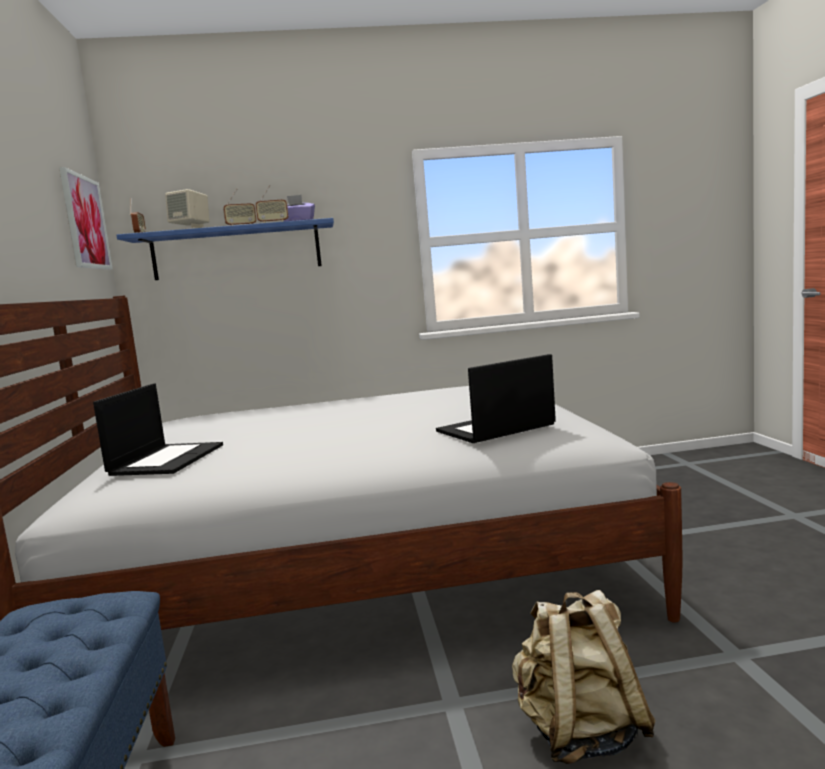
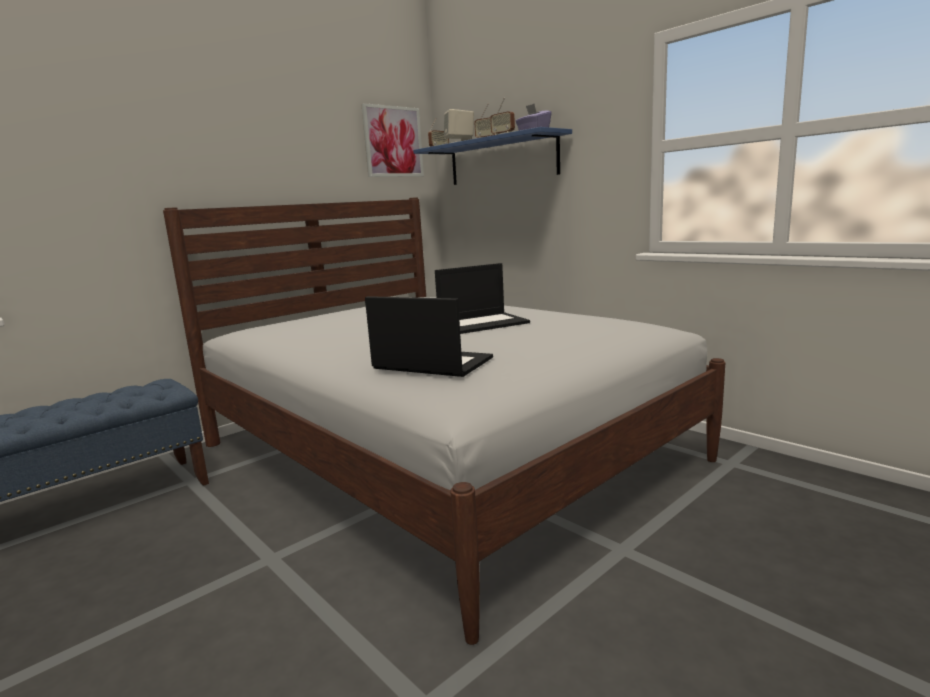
camera: 55 degrees right, 5 degrees up
(167, 459) = (307, 321): laptop -> laptop (483, 323)
(580, 733) = (248, 631): beige backpack -> none

